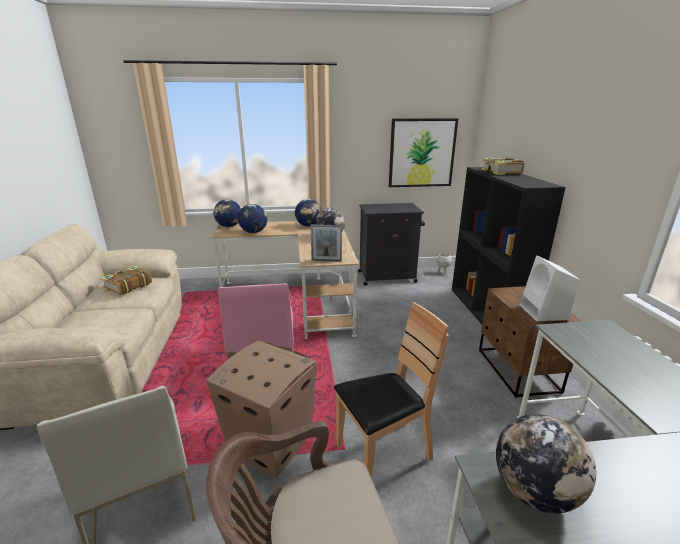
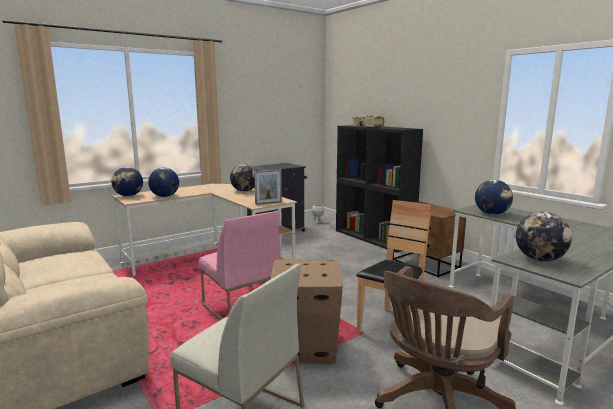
camera: 30 degrees left, 10 degrees down
(127, 286) = (63, 259): book -> none
(309, 226) = (211, 187): globe -> globe (492, 214)
(422, 153) = (289, 119): picture -> none
(544, 313) = (440, 211): white speaker -> none

